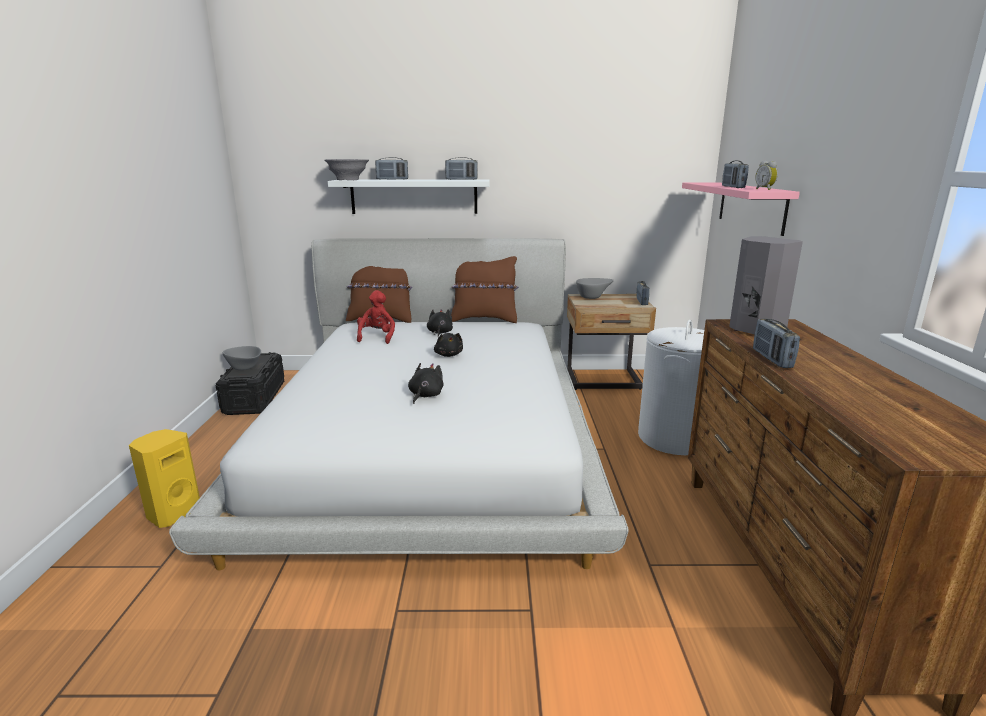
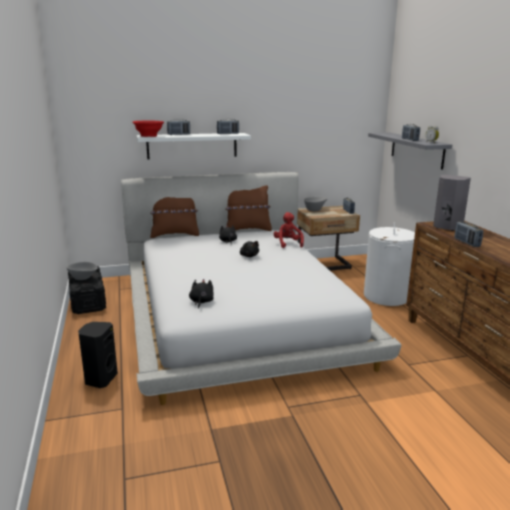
camera: 15 degrees left, 0 degrees up
(173, 513) = (100, 379): yellow speaker -> black speaker
(348, 180) = (149, 136): grey bowl -> red bowl
(377, 337) = (188, 248): red plush toy -> red plush toy (288, 244)
(425, 395) = (259, 282): black plush toy -> black plush toy (201, 302)
(751, 206) = (416, 150): pink shelf -> grey shelf

